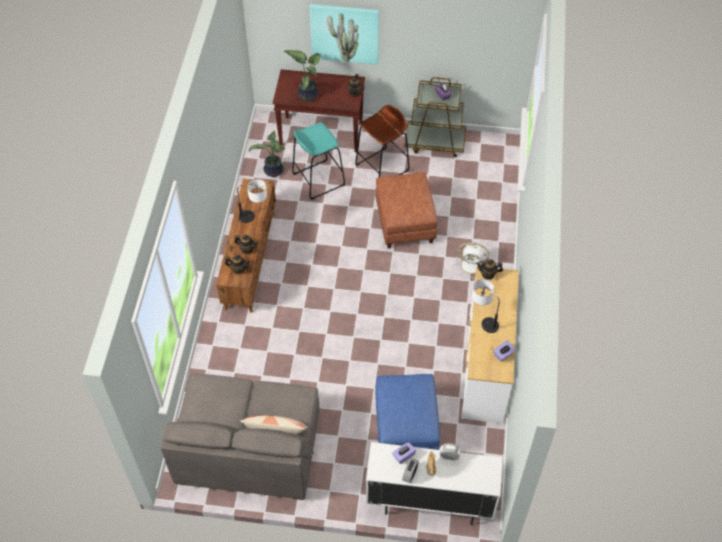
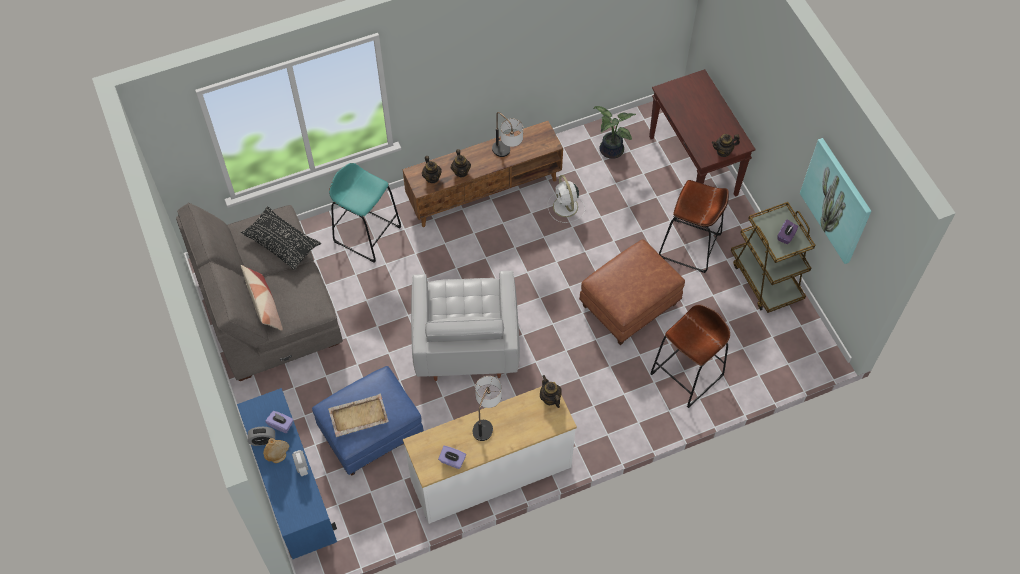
camera: 60 degrees right, 5 degrees up
(226, 392) = (282, 243): none -> black pillow
(307, 94) = (688, 111): potted plant -> none
(318, 179) = (629, 195): turquoise stool -> turquoise stool (367, 234)
(345, 33) = (757, 85): picture -> picture (837, 200)
(369, 331) = (465, 341): none -> white armchair
(411, 412) = (358, 416): none -> beige tray
(429, 503) = (296, 496): white cabinet -> blue cabinet
(472, 265) = (617, 399): white fan -> white fan (566, 207)
(478, 218) = (687, 375): none -> brown stool

